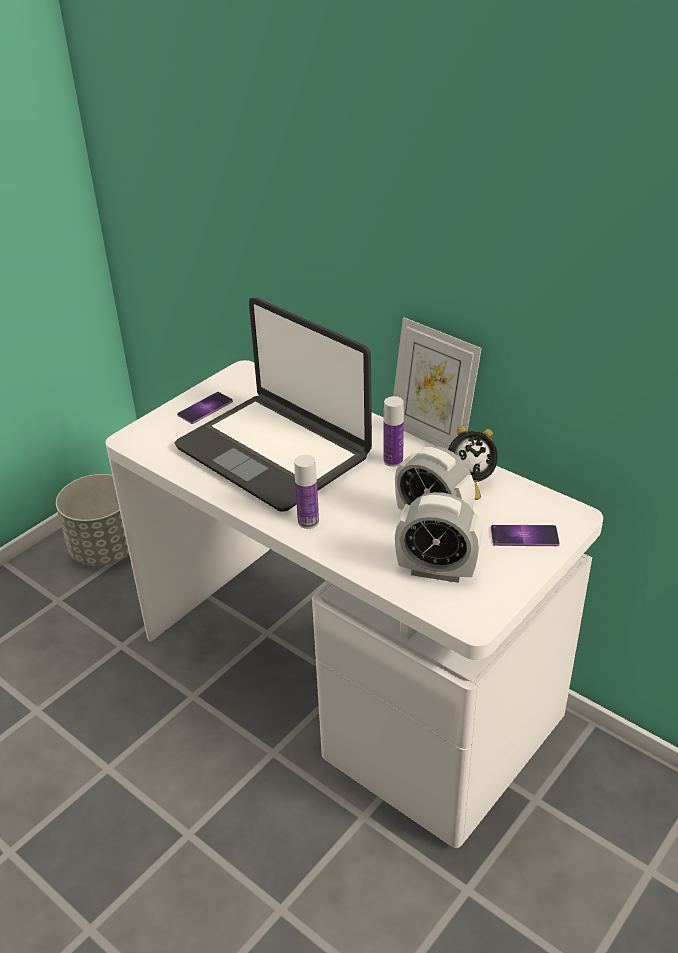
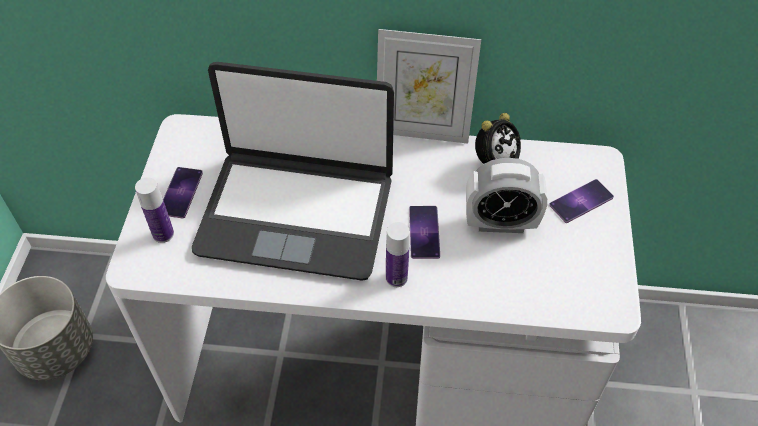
camera: 35 degrees left, 15 degrees up
(361, 502) = (424, 232): none -> phone
(393, 460) = (412, 173): bottle -> bottle (163, 234)
(437, 570) = (545, 273): alarm clock -> none

